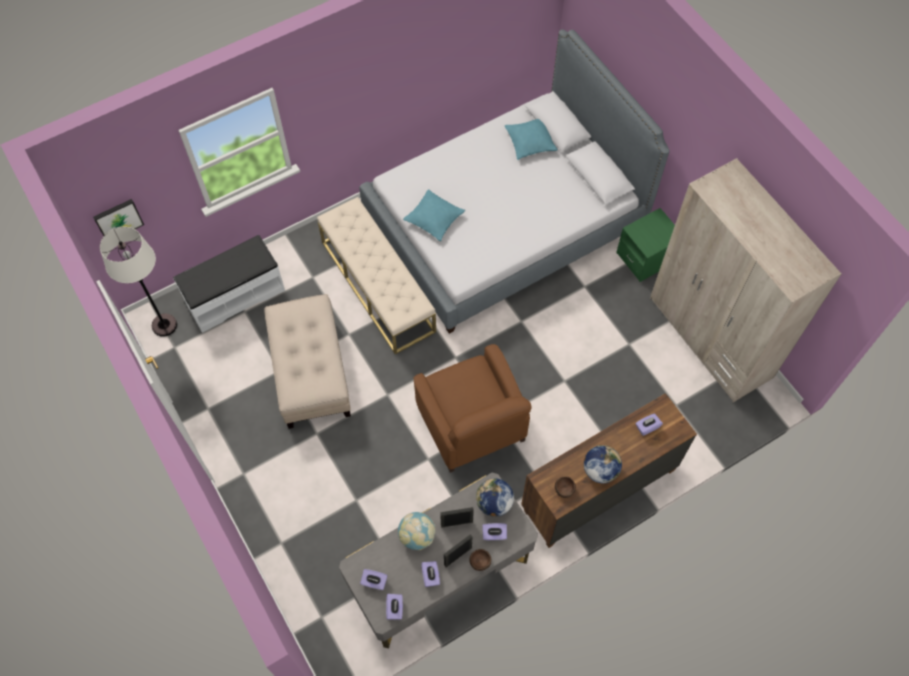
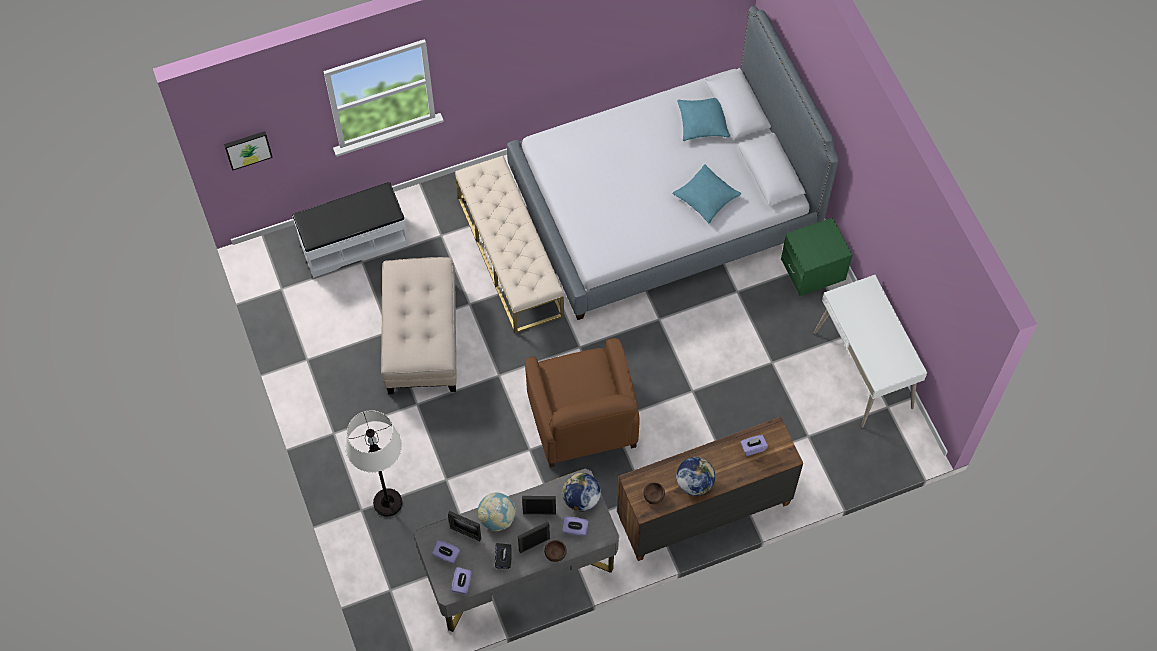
camera: 10 degrees right, 0 degrees up
(164, 325) = (274, 263): white floor lamp -> white floor lamp (387, 502)
(389, 556) = (465, 533): none -> picture frame
(431, 576) = (503, 559): purple tissue box -> black tissue box
(434, 218) = (580, 193): turquoise pillow -> turquoise pillow (706, 197)
(710, 338) = (863, 370): beige wardrobe -> white desk

